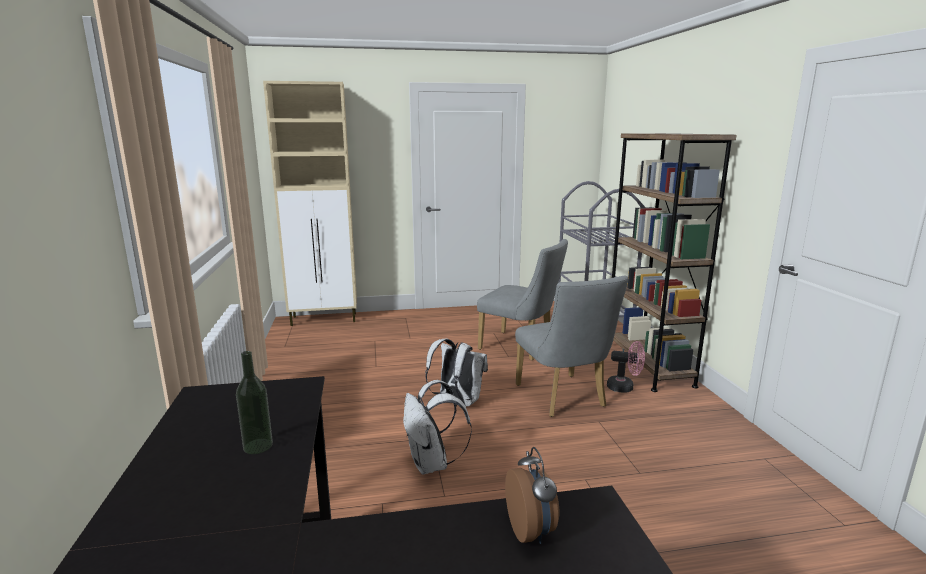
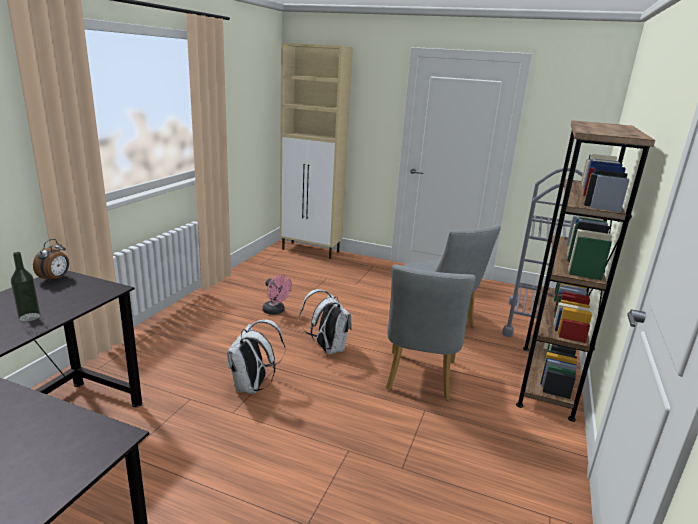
camera: 30 degrees right, 5 degrees up
(531, 531) = (52, 431): alarm clock -> alarm clock (55, 278)
(624, 387) = (492, 391): pink fan -> pink fan (276, 311)

